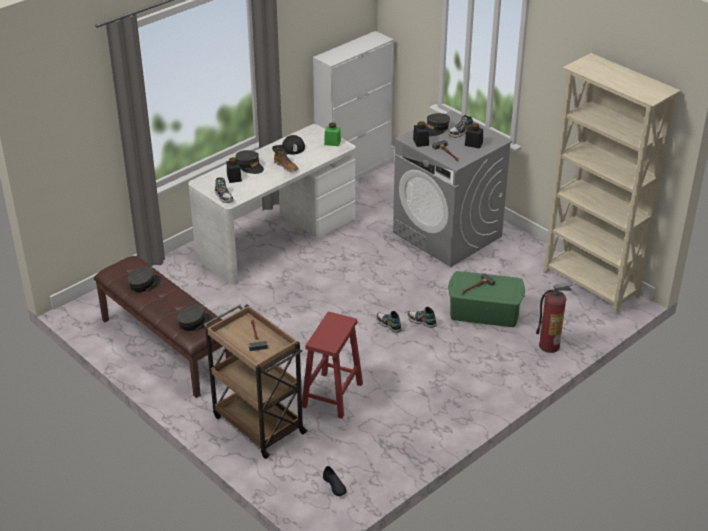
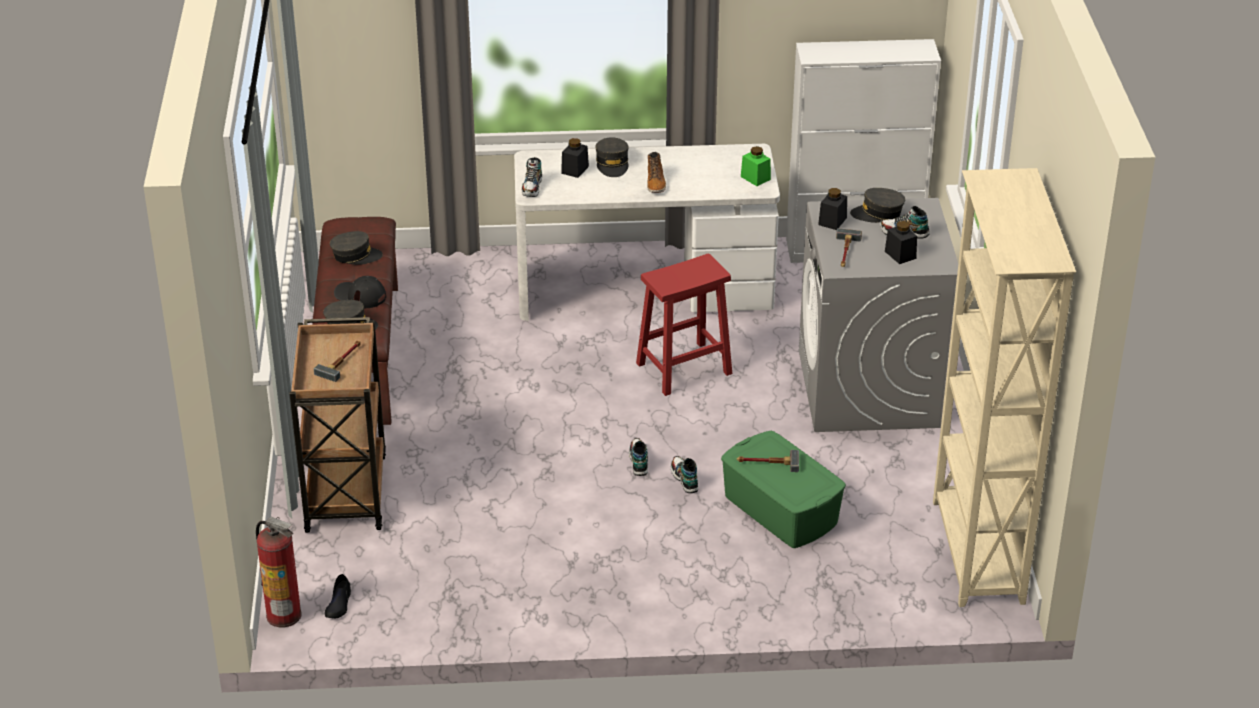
camera: 40 degrees right, 0 degrees up
(288, 149) = (689, 162): black cap -> black cap (360, 295)
(332, 396) = (464, 506): red stool -> red stool (682, 369)
(549, 345) = (808, 596): fire extinguisher -> fire extinguisher (284, 615)

